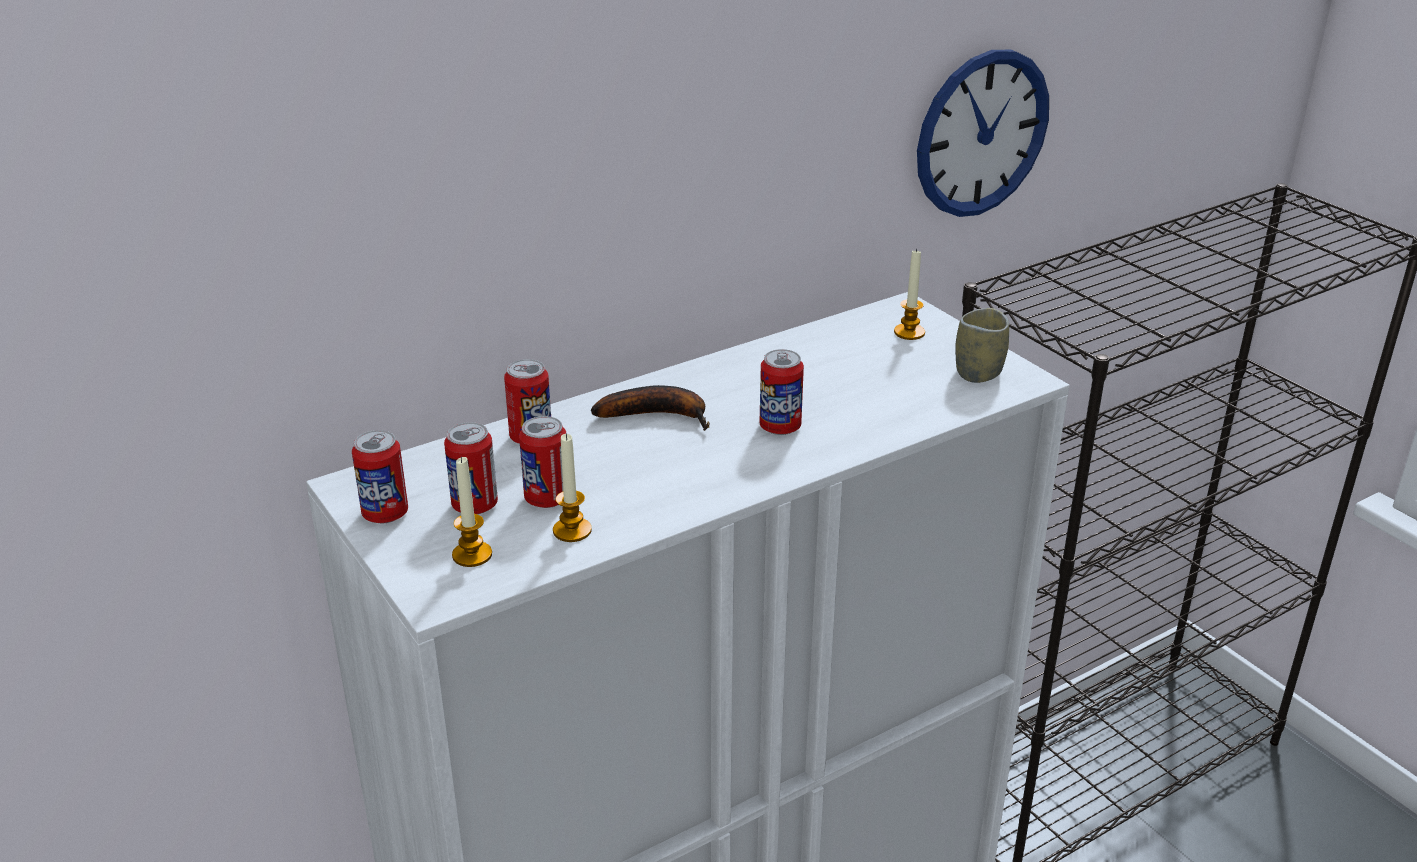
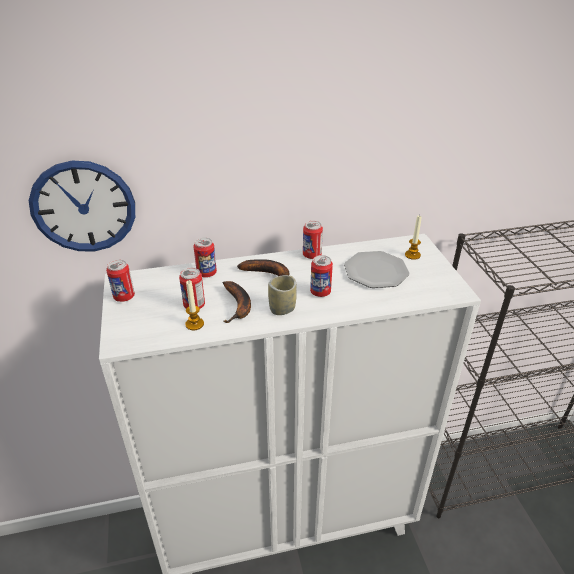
camera: 20 degrees right, 5 degrees up
(472, 555) = (145, 326): candle -> none
(475, 505) = (162, 301): can -> can (312, 255)
(638, 482) = (238, 306): none -> banana
(859, 372) = (375, 271): none -> plate
(978, 373) = (435, 284): cup -> cup (282, 308)
(982, 133) = (478, 160): wall clock -> wall clock (84, 207)

